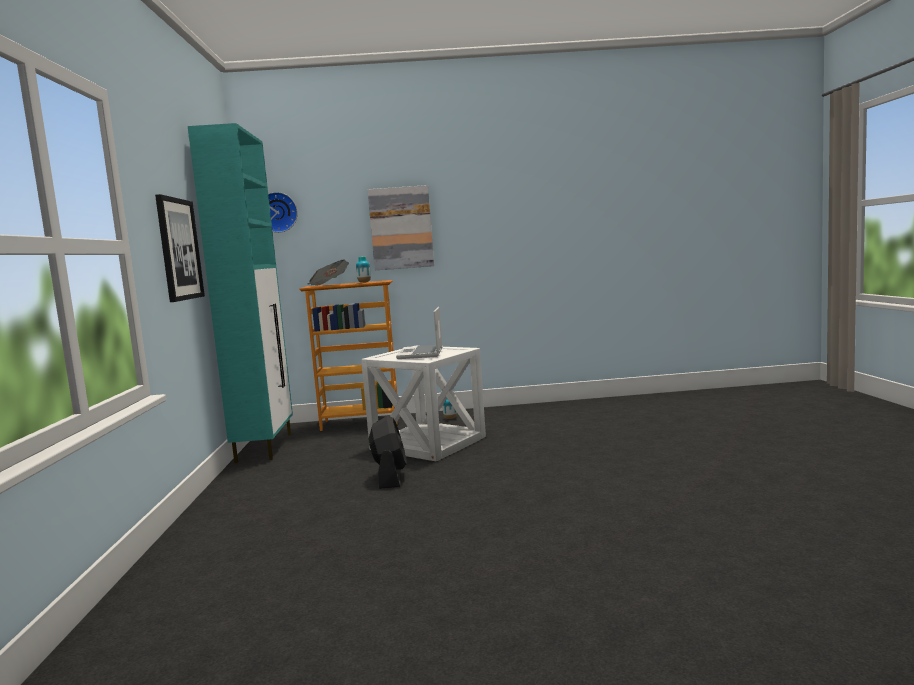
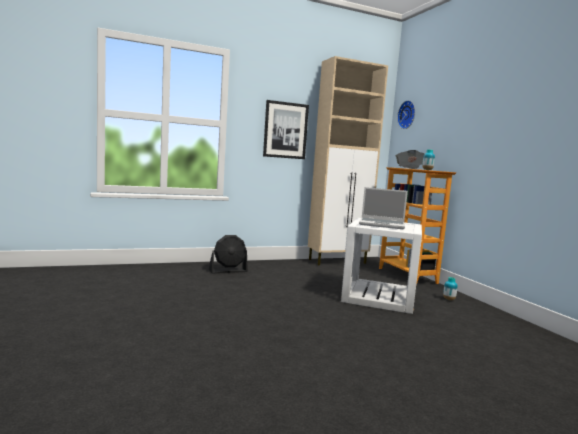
camera: 70 degrees right, 0 degrees up
(265, 447) = (338, 261): turquoise cabinet -> beige cabinet
(390, 477) = (303, 292): black fan -> black fan (228, 271)
(401, 228) = (471, 128): picture -> none
(421, 353) = (382, 224): laptop -> laptop turned 150 degrees counterclockwise

